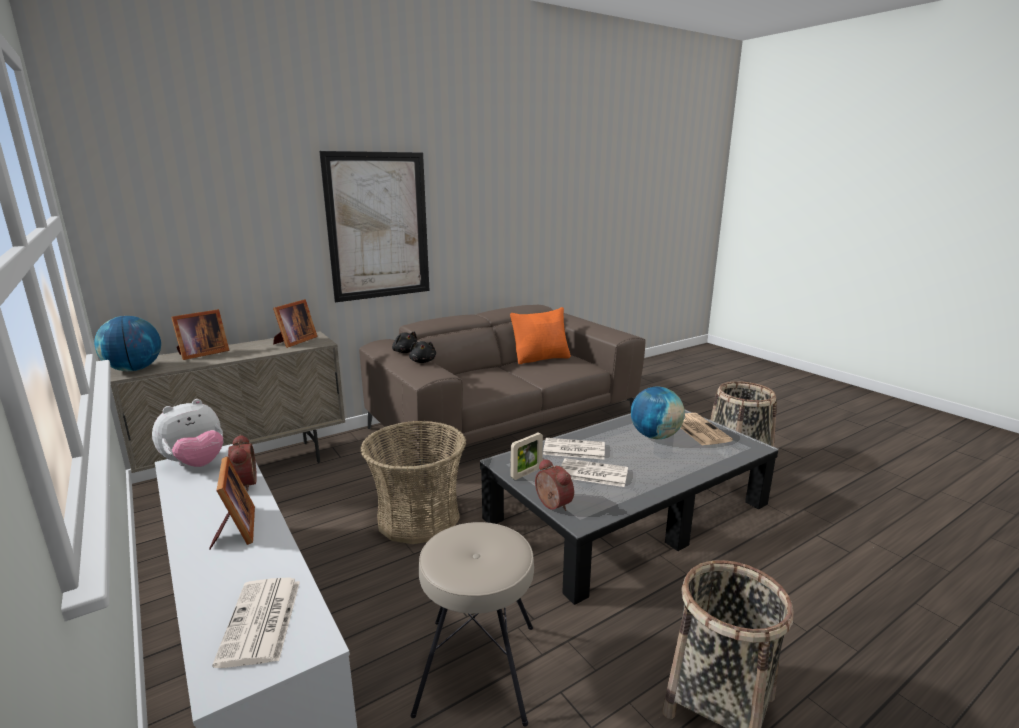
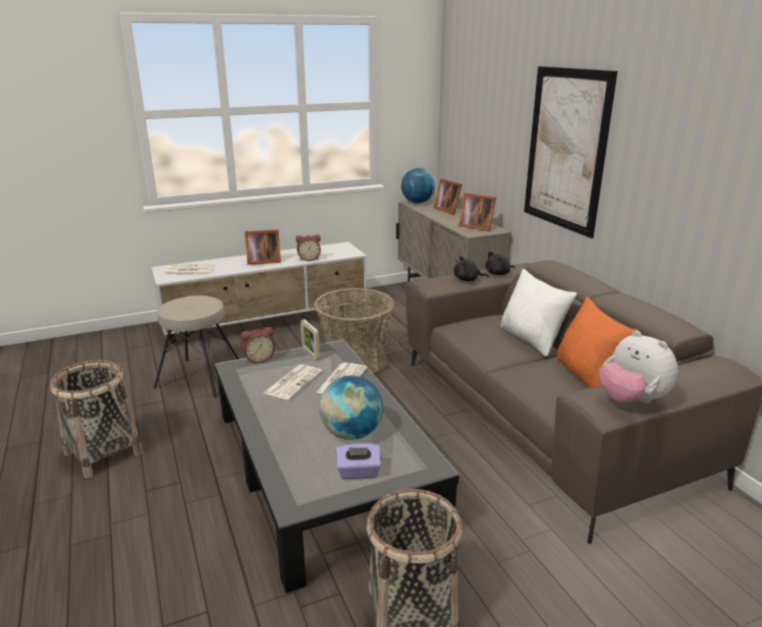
camera: 100 degrees right, 5 degrees up
(196, 464) = (339, 248): plush toy -> plush toy (631, 400)
(486, 371) = (531, 339): none -> white pillow
(698, 429) = (358, 472): newspaper -> purple tissue box

